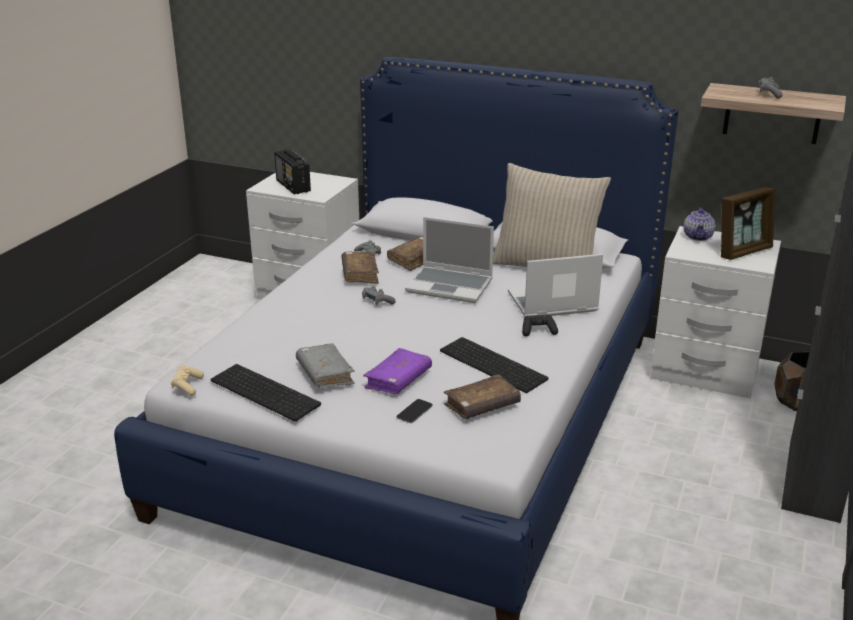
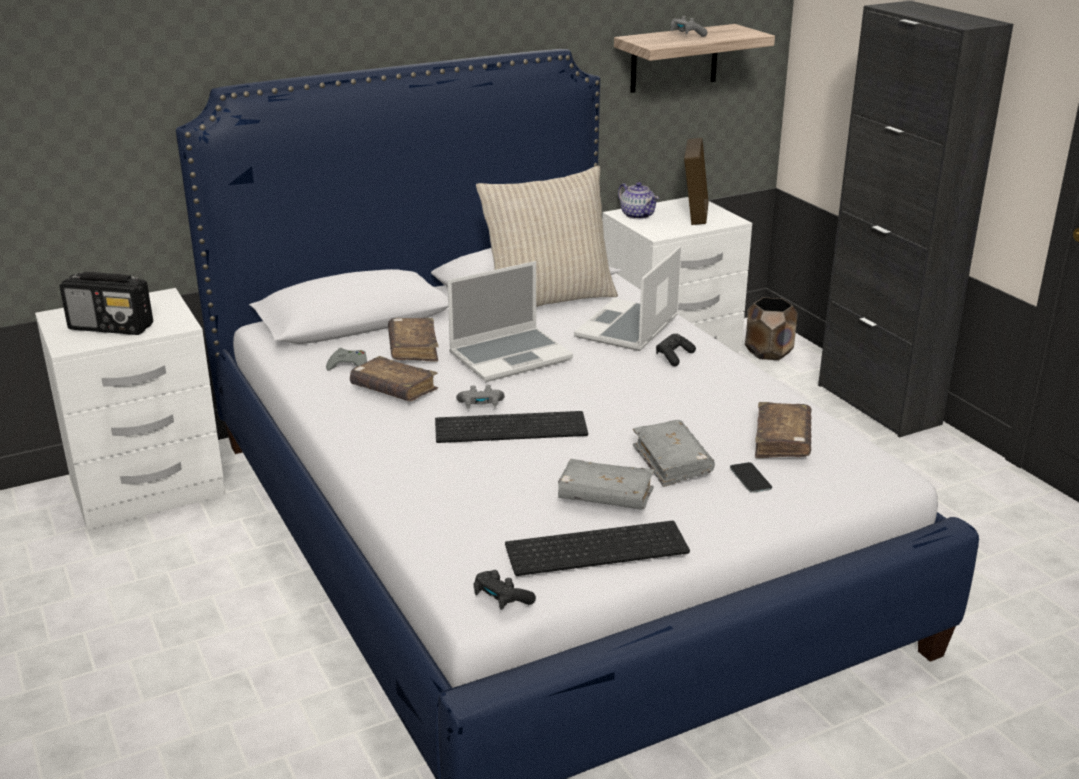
camera: 50 degrees left, 0 degrees up
(187, 386) = (501, 599): beige game controller -> black game controller
(398, 380) = (672, 462): purple book -> grey book
(495, 364) = (710, 402): keyboard -> keyboard (512, 426)

